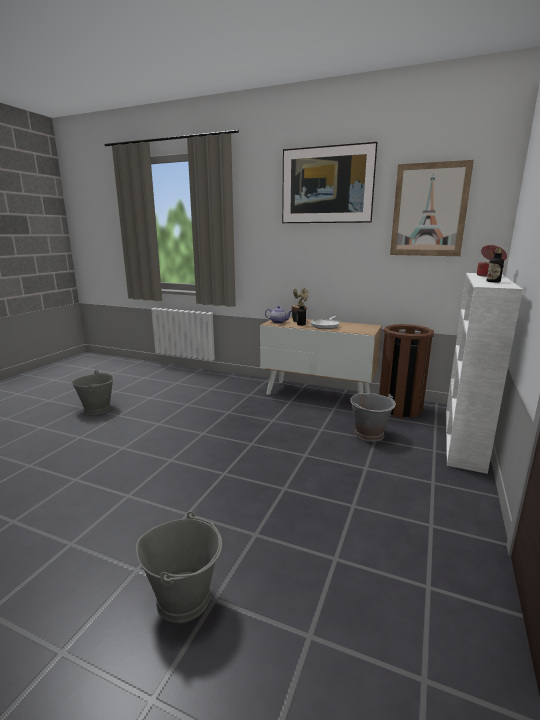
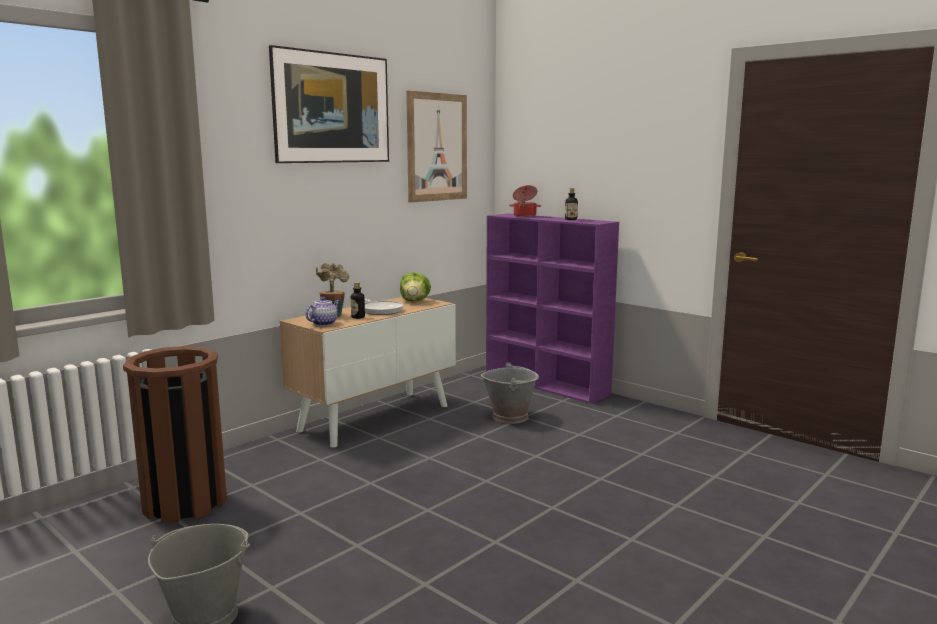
camera: 70 degrees left, 5 degrees down
(184, 597) = (764, 551): grey bucket -> none
(363, 328) = (415, 301): none -> lettuce
(400, 408) = (462, 390): brown trash can -> brown trash can (185, 502)
(464, 438) = (547, 384): white bookcase -> purple bookcase

